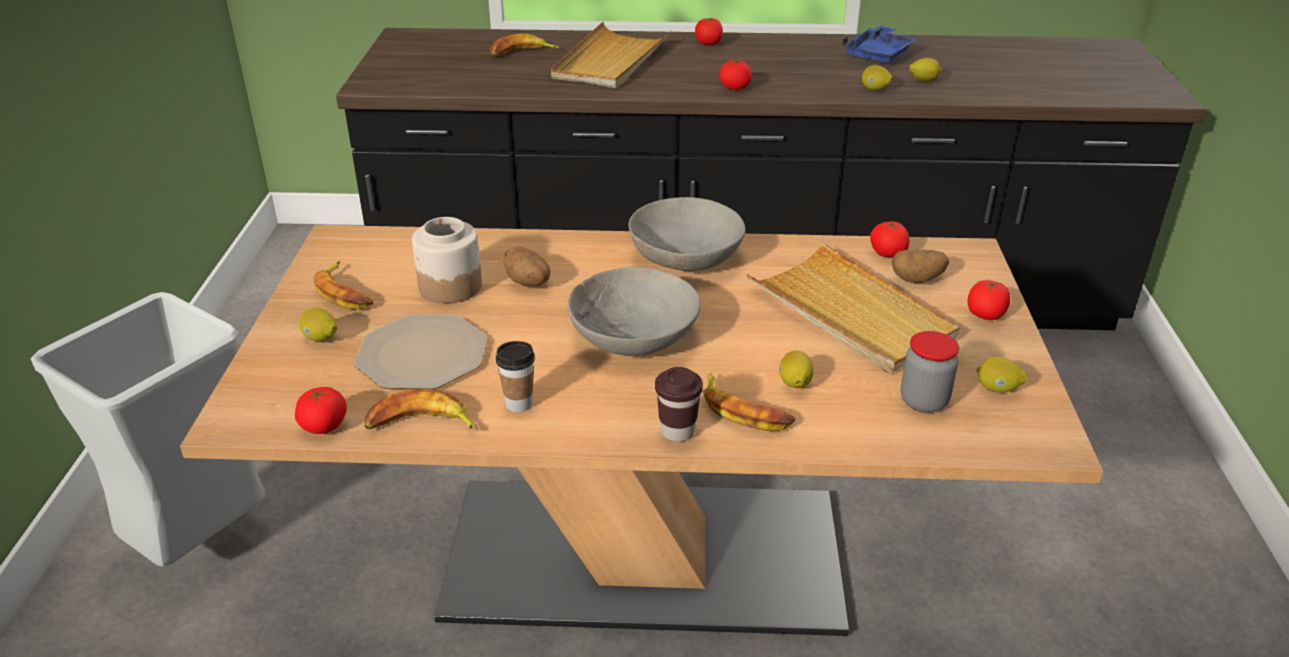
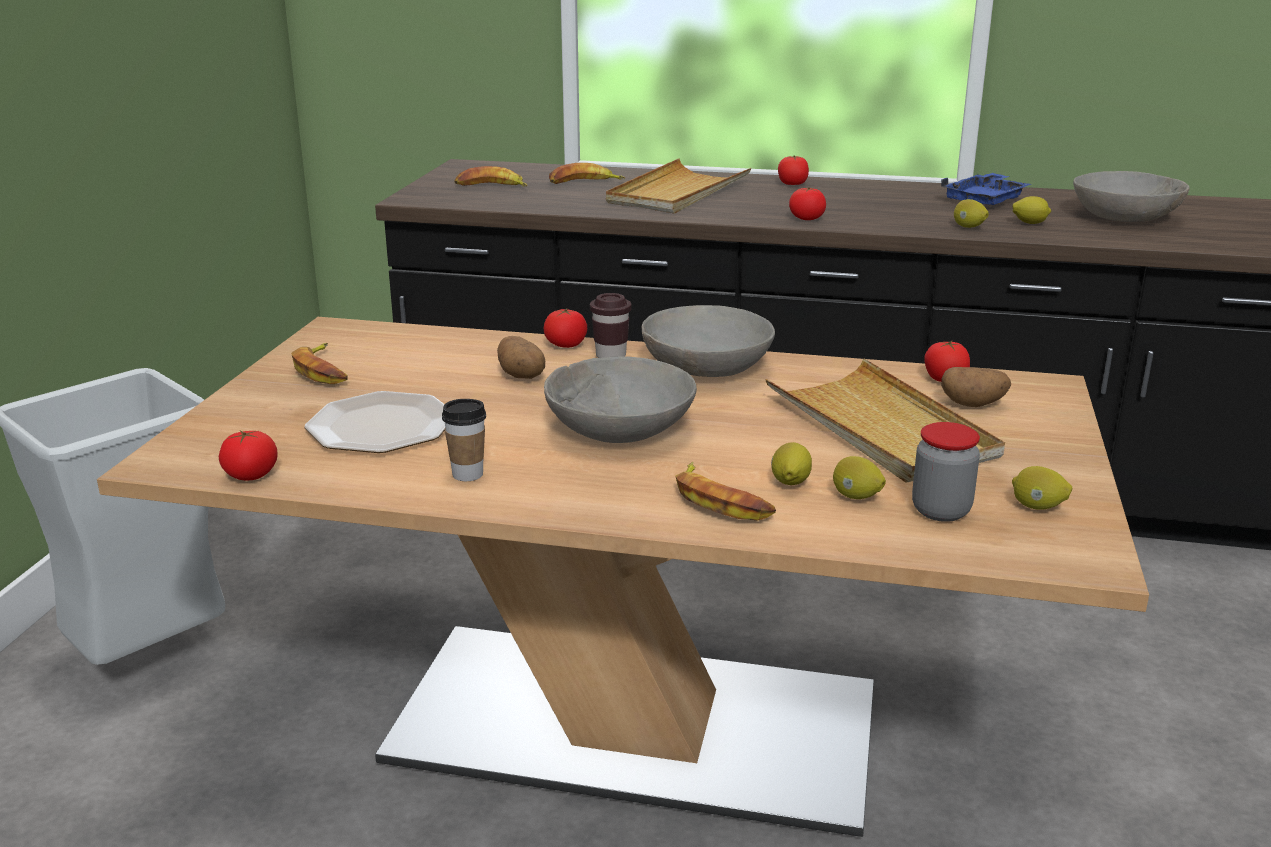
camera: 10 degrees right, 10 degrees down
(321, 338) = (281, 405): lemon -> lemon (856, 497)
(421, 424) = (354, 482): banana -> banana (491, 187)
(450, 286) = (436, 373): jar -> none
(677, 431) = (636, 512): brown cup -> brown cup (611, 356)
(985, 315) = (1046, 440): tomato -> tomato (565, 345)
(998, 67) = (1124, 216): none -> grey bowl

